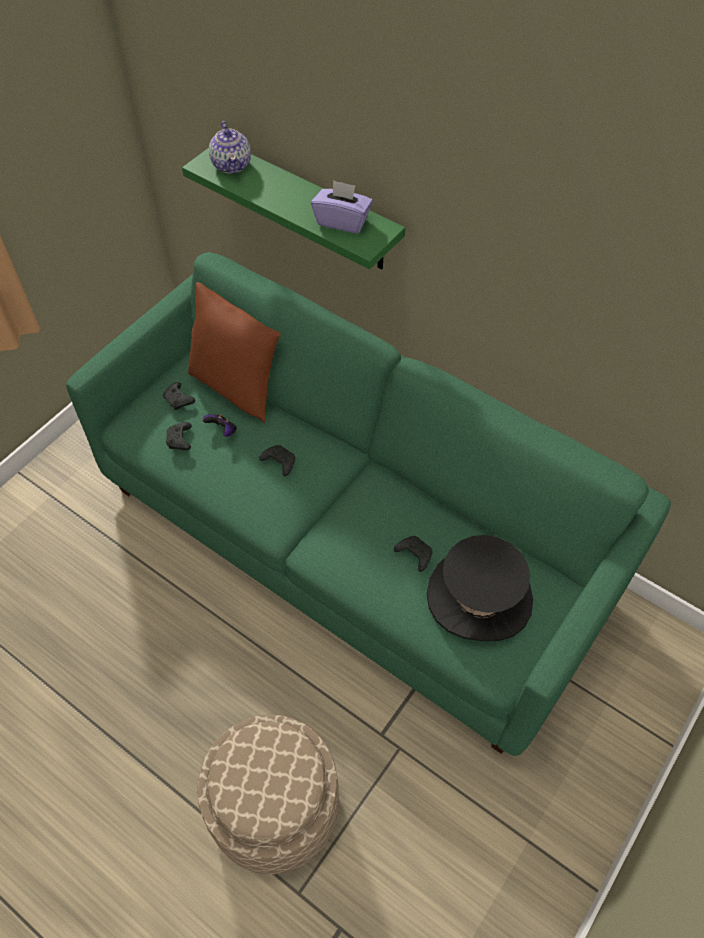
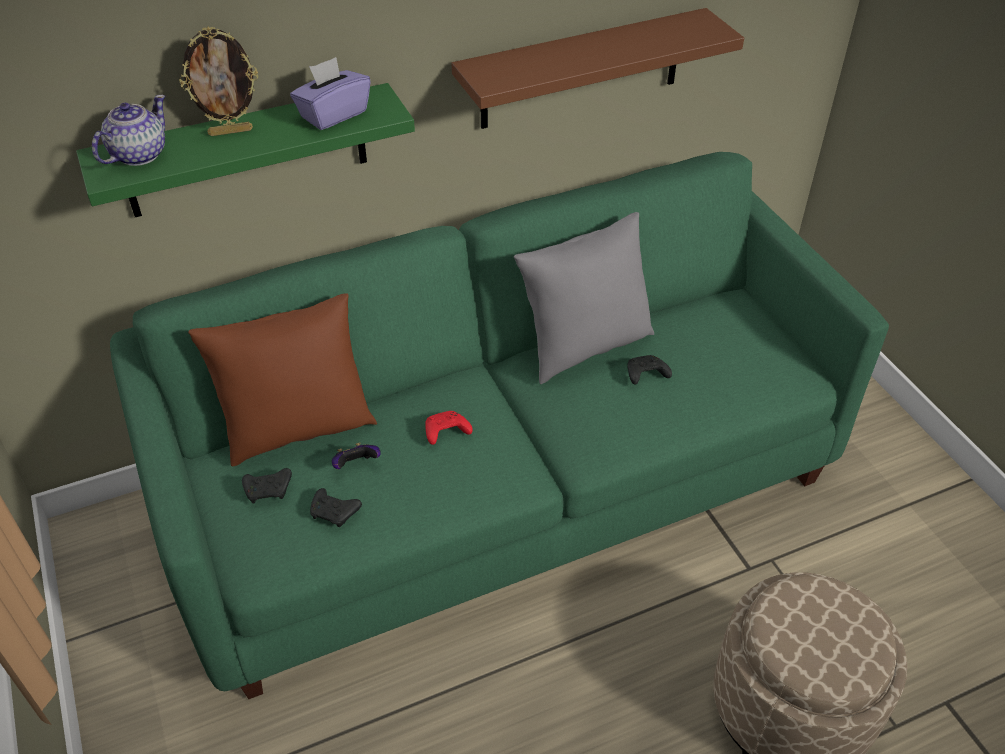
camera: 60 degrees left, 10 degrees down
(232, 164) = (138, 155): teapot -> teapot turned 75 degrees counterclockwise
(278, 462) = (445, 433): black game controller -> red game controller
(286, 187) = (231, 131): none -> picture frame
(418, 503) = (584, 347): none -> grey pillow
(479, 597) = (723, 350): black hat -> none
(558, 323) = (581, 69): none -> brown shelf

